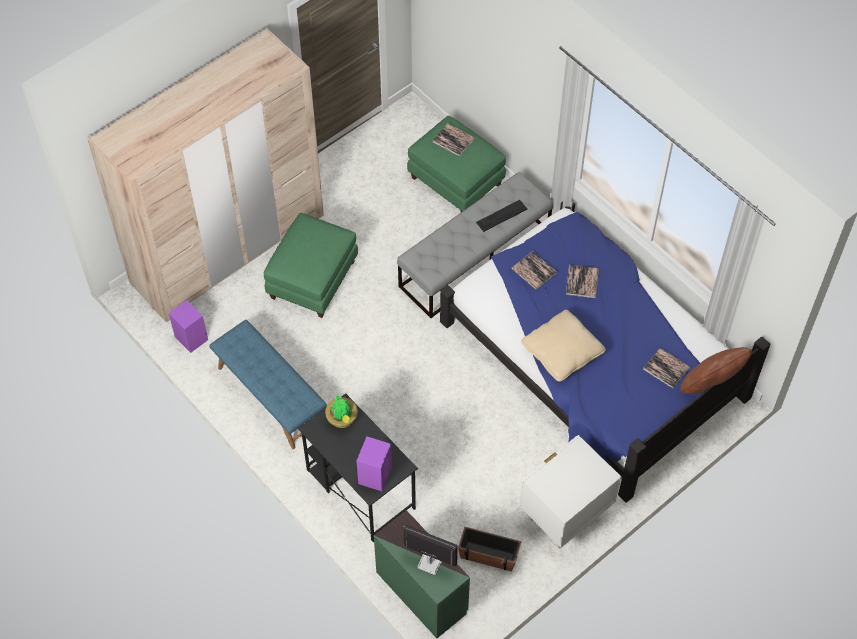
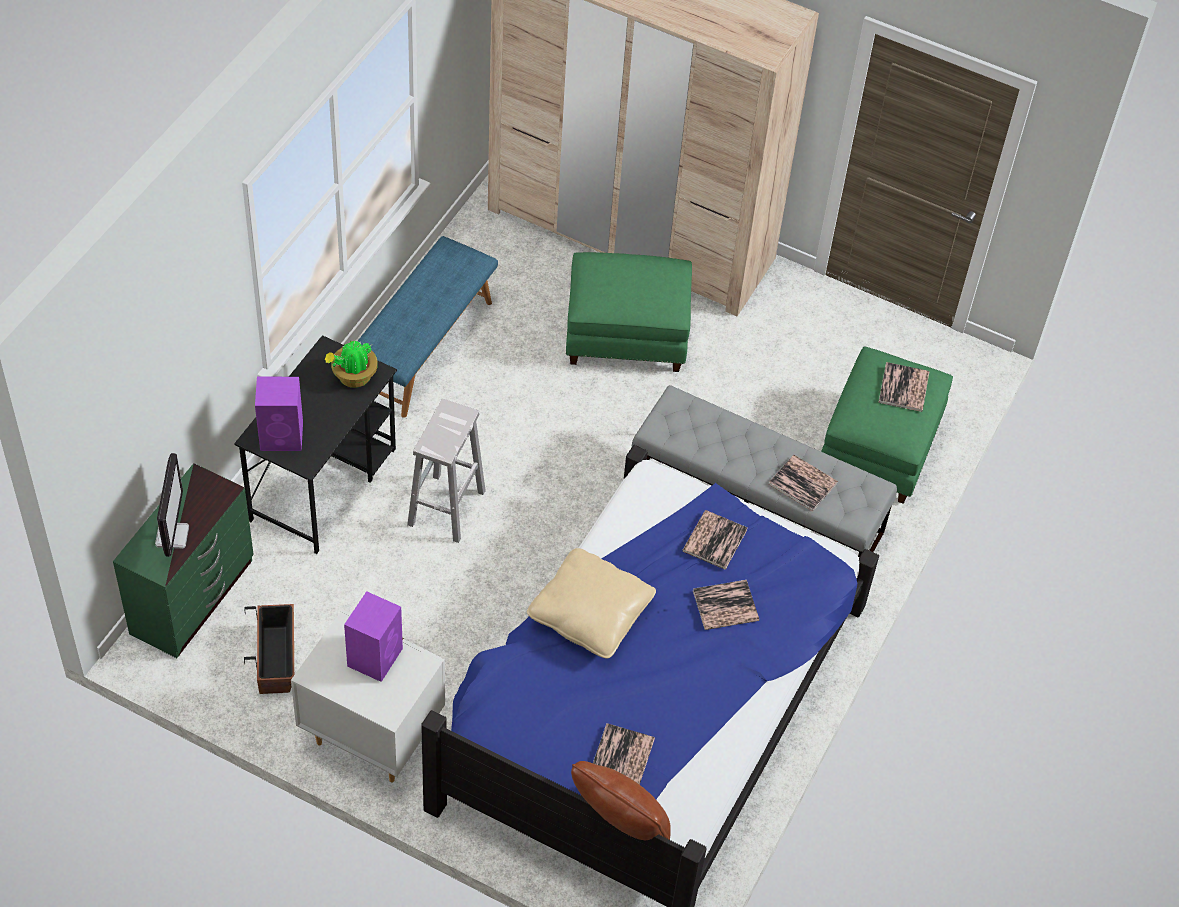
camera: 65 degrees right, 5 degrees down
(191, 338) = (476, 240): purple speaker -> purple speaker (375, 656)
(409, 424) = (446, 509): none -> white stool
(501, 215) = (803, 483): keyboard -> book

